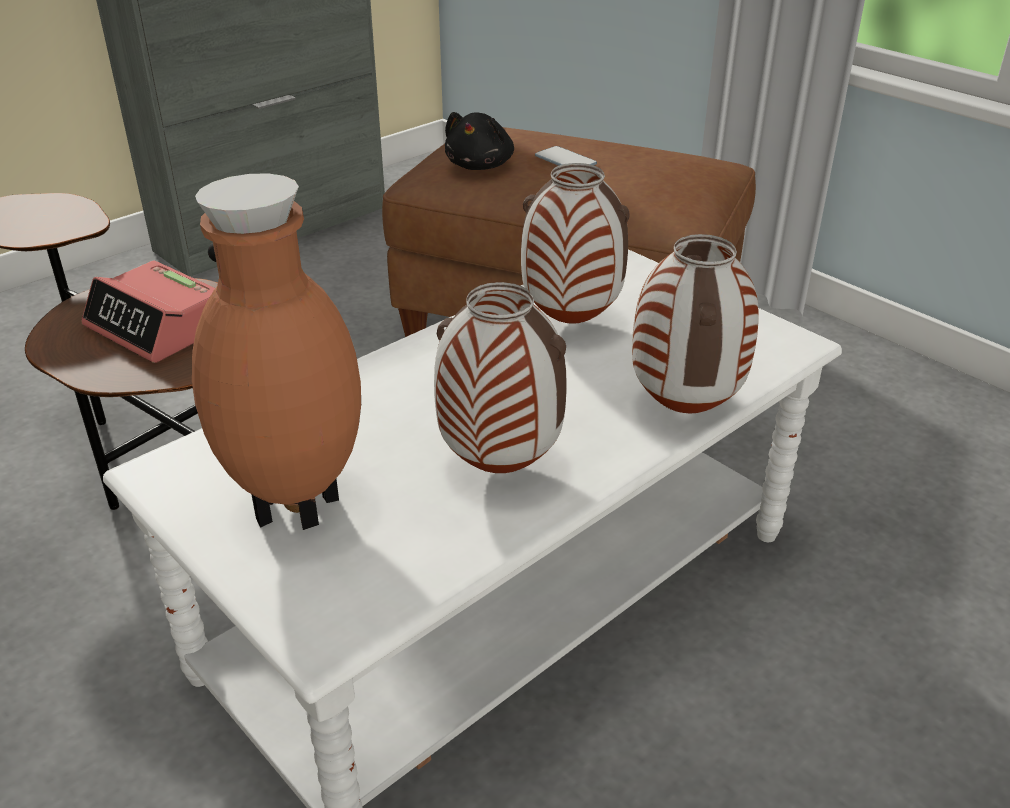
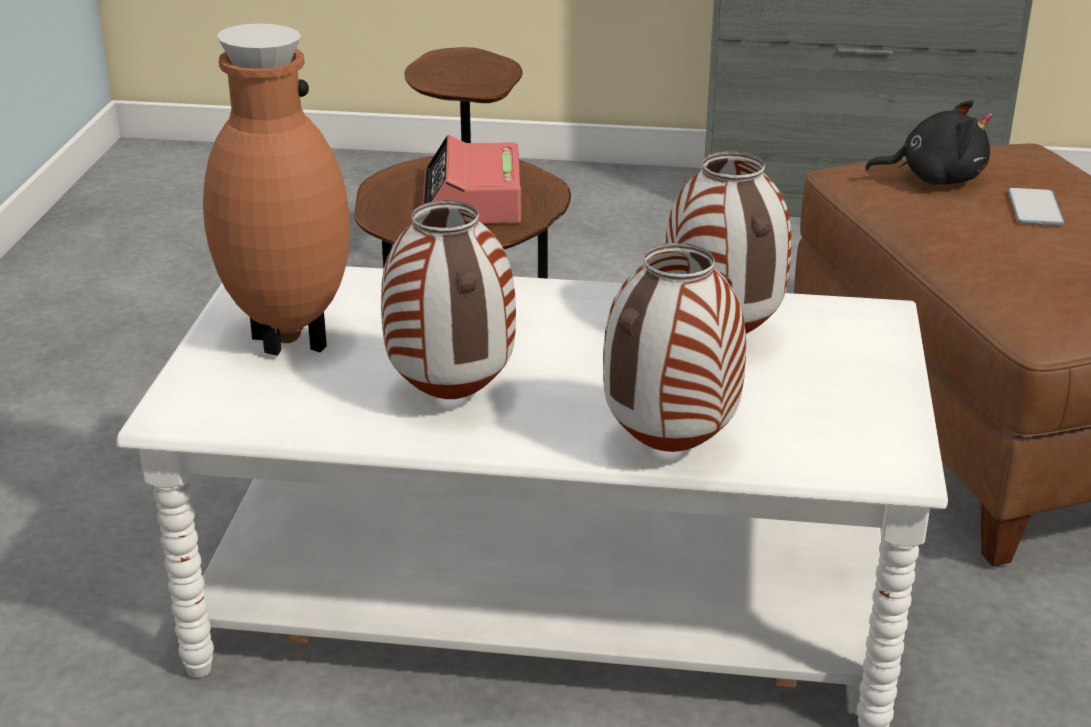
camera: 50 degrees right, 5 degrees down
(480, 165) = (934, 179): black plush toy -> black plush toy turned 150 degrees counterclockwise

